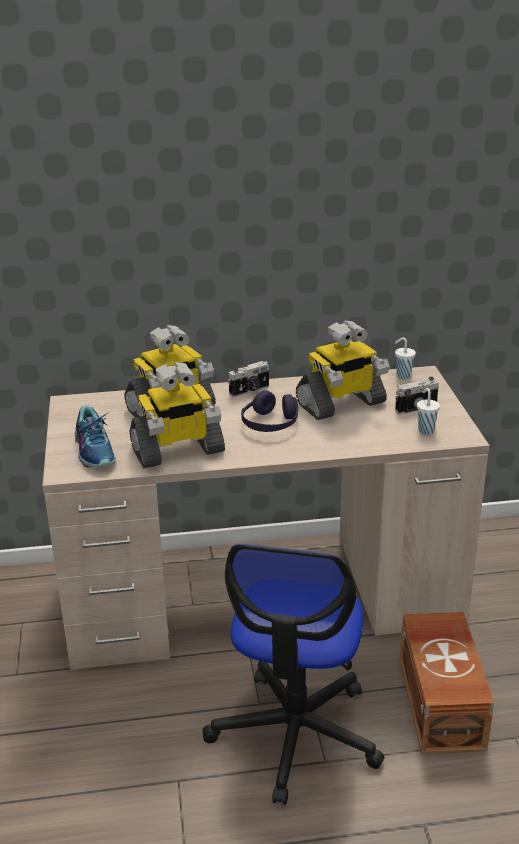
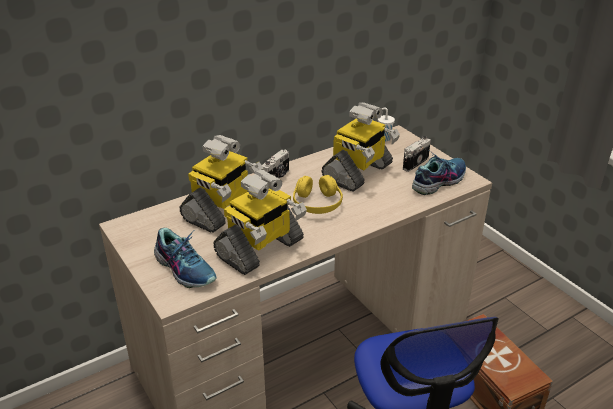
camera: 25 degrees left, 5 degrees up
(270, 424) = (317, 204): purple headphones -> yellow headphones
(425, 430) = (438, 181): white cup -> shoe

